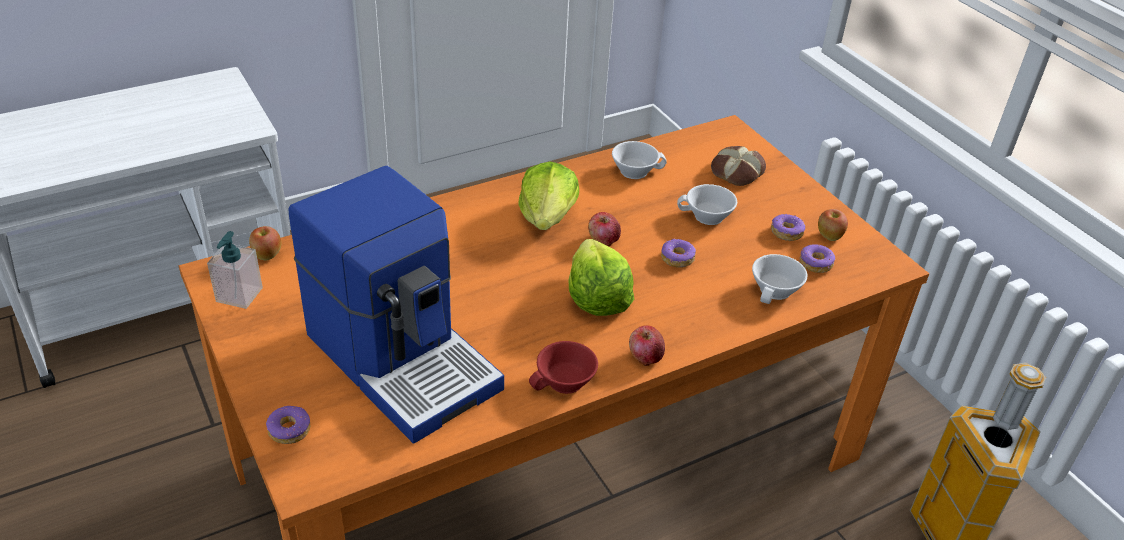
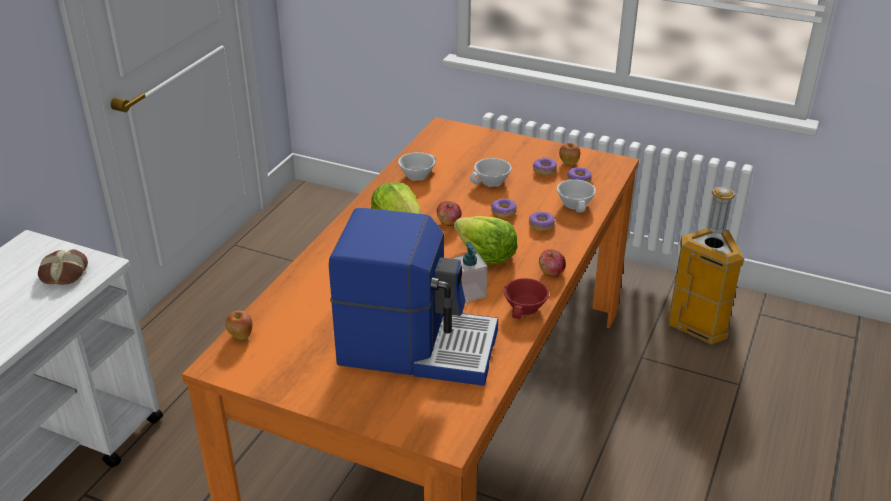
camera: 35 degrees left, 5 degrees down
(239, 295) = (255, 368): soap dispenser -> soap dispenser (469, 293)
(290, 430) = (400, 421): donut -> donut (541, 225)
(736, 171) = (476, 149): bread -> bread (63, 273)

